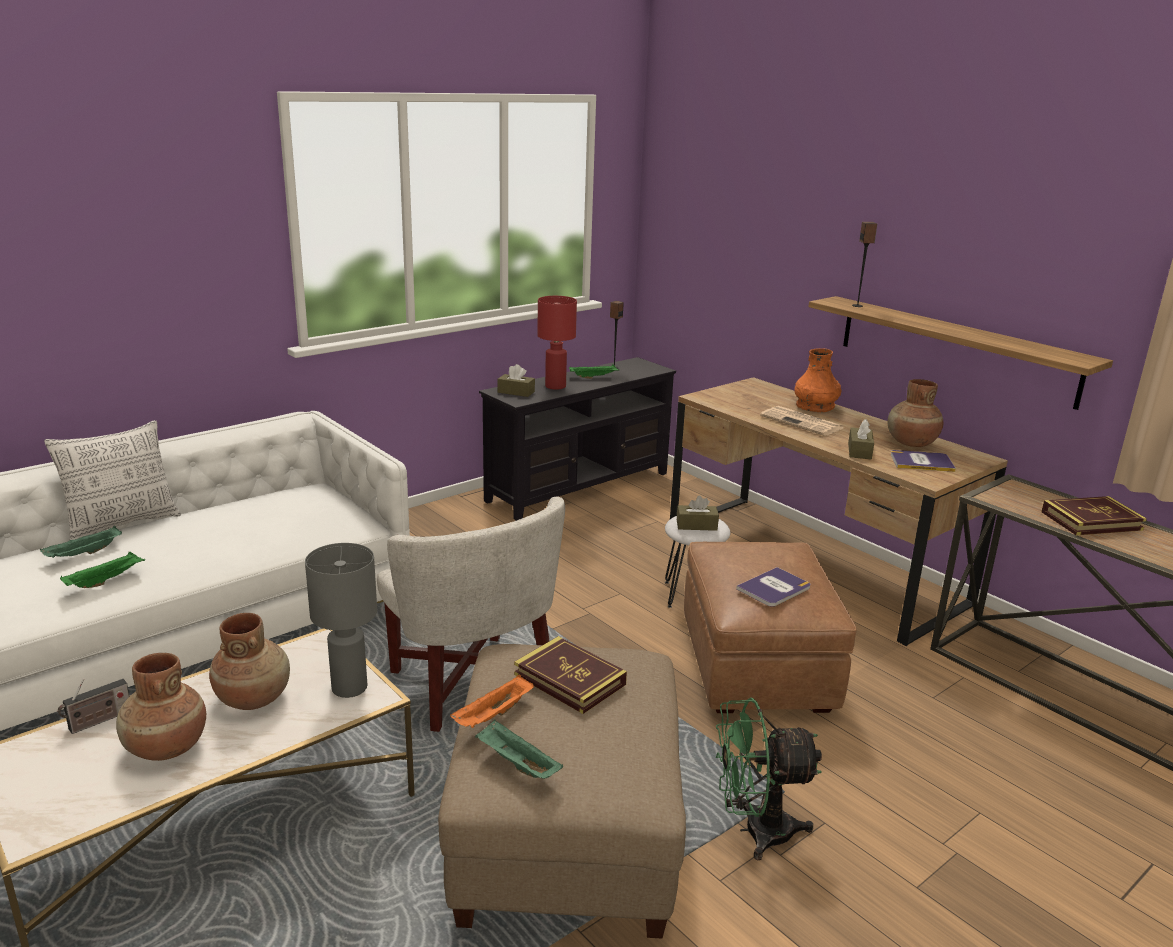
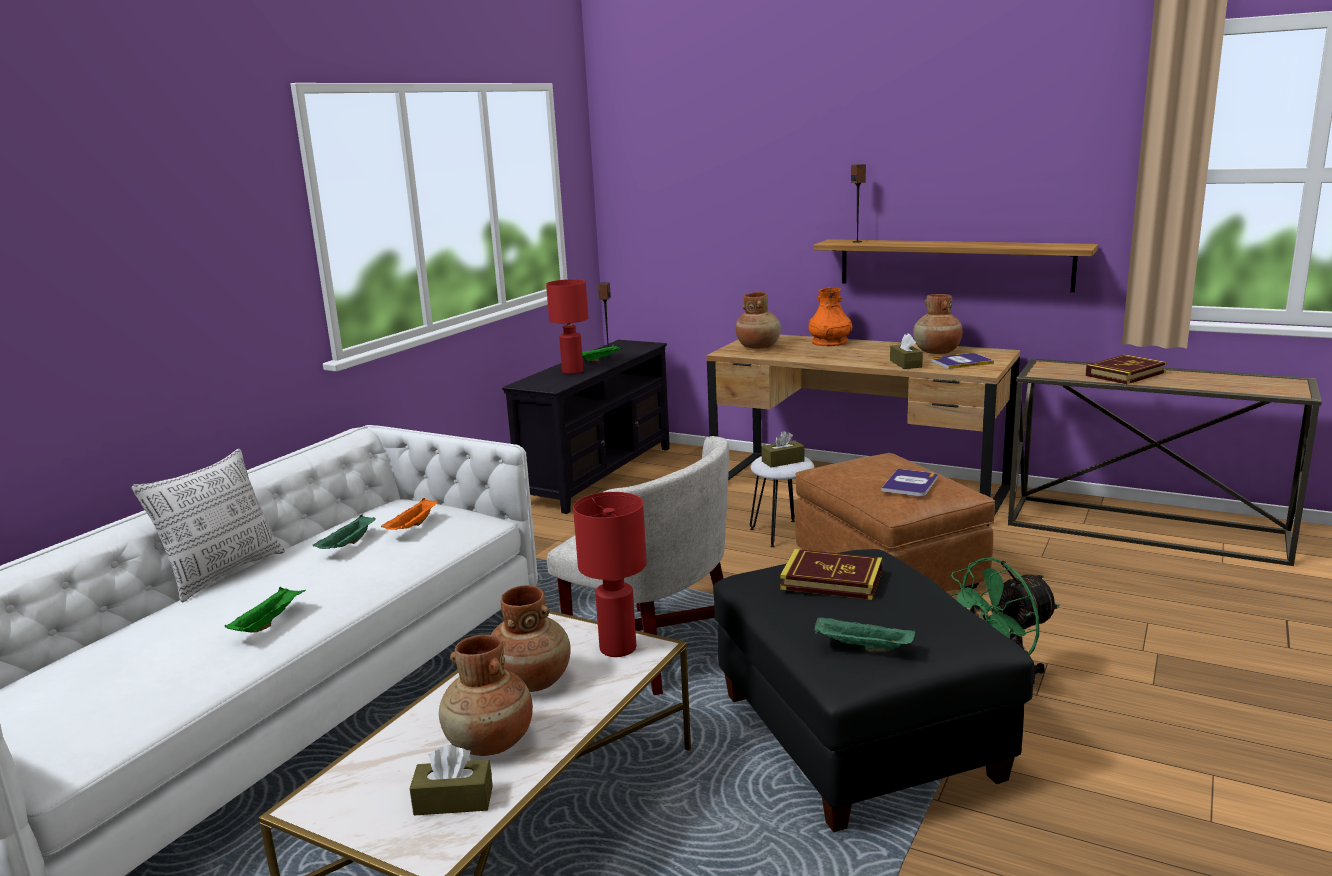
camera: 20 degrees left, 5 degrees down
(84, 554) = (214, 606): green tray -> green tray (347, 545)
(97, 721) = (387, 745): radio -> none
(350, 687) = (618, 648): grey table lamp -> red table lamp
(493, 716) = (798, 622): orange tray -> orange tray (412, 527)
(516, 392) = (540, 382): brown tissue box -> brown tissue box (453, 800)
(567, 839) = (859, 738): beige ottoman -> black ottoman
(738, 397) = (758, 347): none -> brown vase
(803, 422) = (835, 354): newspaper -> none

